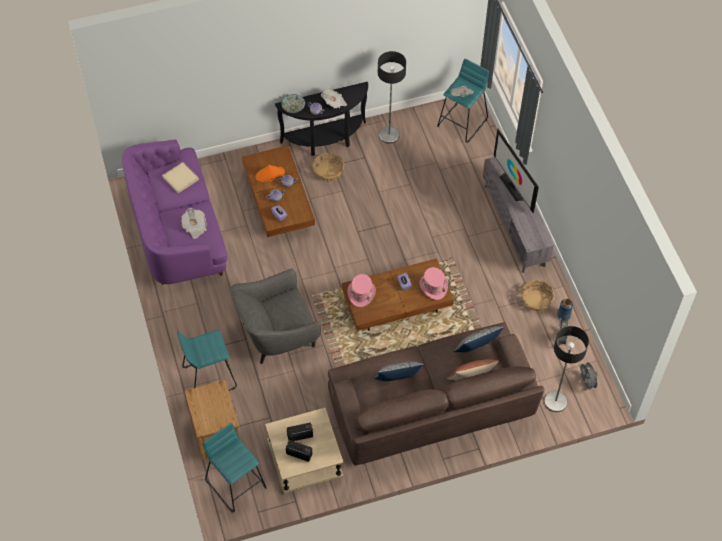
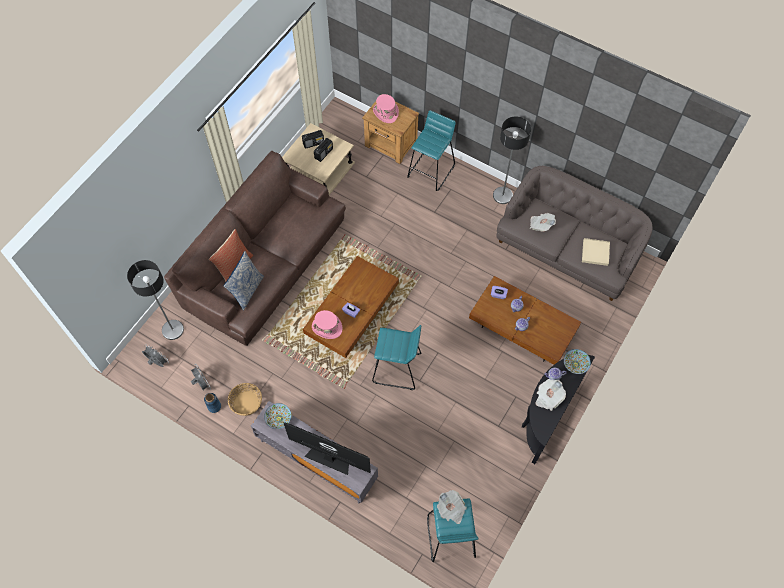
camera: 140 degrees right, 5 degrees up
(177, 230) = (567, 250): purple sofa -> grey sofa
(236, 483) = (348, 127): turquoise stool -> turquoise stool (397, 369)
(270, 174) = (542, 323): orange hat -> none
(277, 333) = (417, 231): grey armchair -> none
(328, 171) = (513, 388): basket -> none
(361, 293) = (376, 281): pink hat -> pink hat (385, 112)
(389, 135) = (500, 466): floor lamp -> floor lamp (503, 195)
(398, 381) = (286, 226): pillow -> none
(529, 235) = (278, 418): none -> bowl

